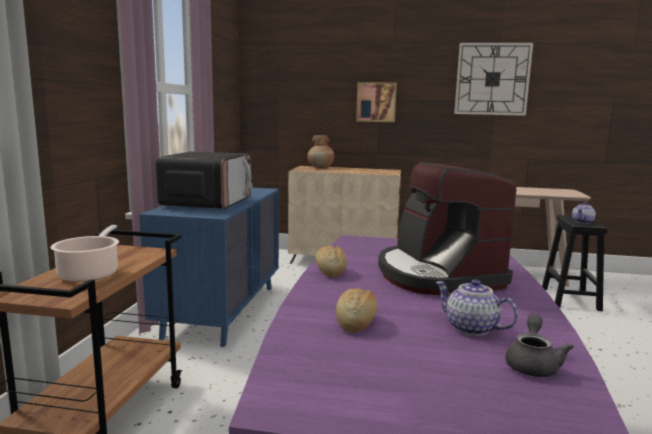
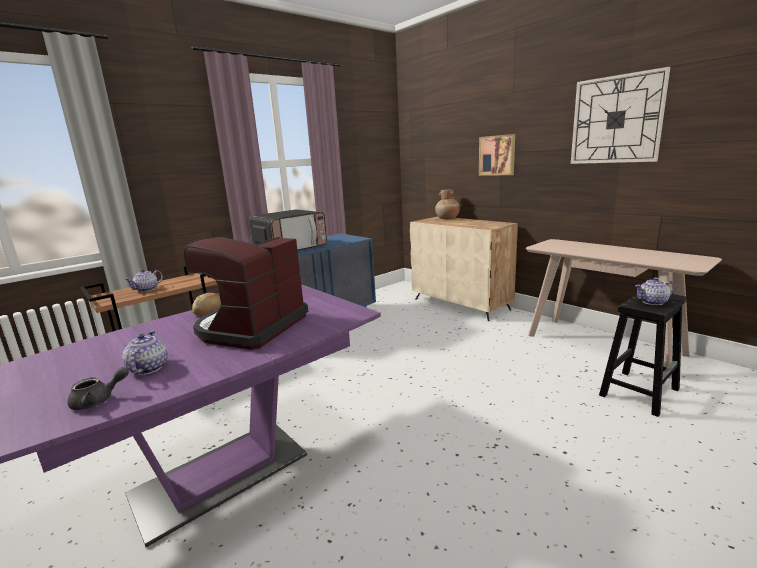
camera: 40 degrees right, 5 degrees up
(90, 273) = (147, 289): cooking pot -> teapot
(356, 322) = (122, 346): bread -> none

